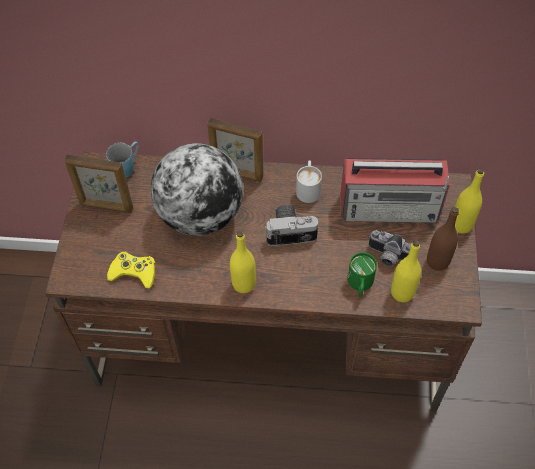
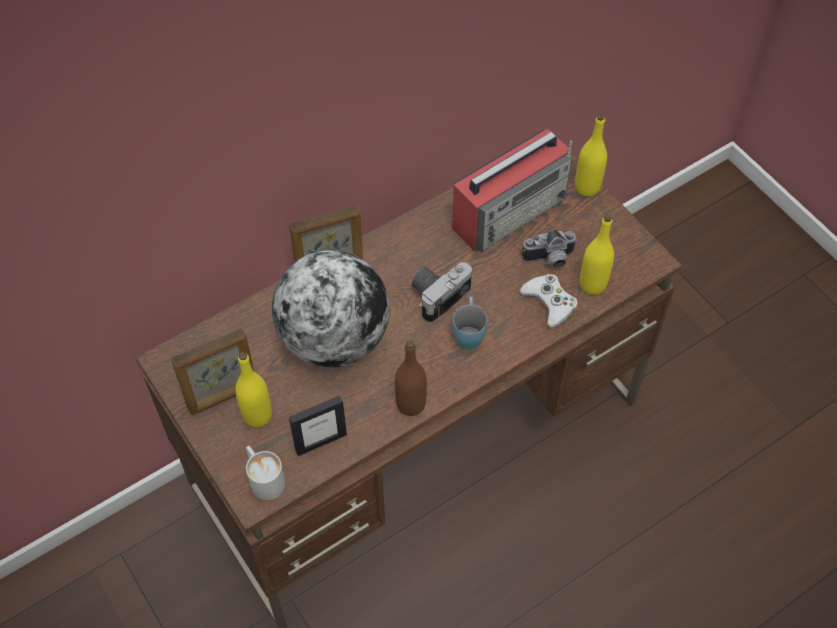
camera: 40 degrees left, 0 degrees up
(127, 167) = (205, 341): blue mug -> blue mug (468, 333)
(134, 272) = (320, 442): yellow game controller -> picture frame
(244, 284) = (442, 376): yellow bottle -> yellow bottle (257, 415)
(308, 188) = (416, 242): white mug -> white mug (263, 478)
(360, 285) = (550, 302): green mug -> white game controller
(437, 261) = (597, 235): brown bottle -> brown bottle (411, 404)

